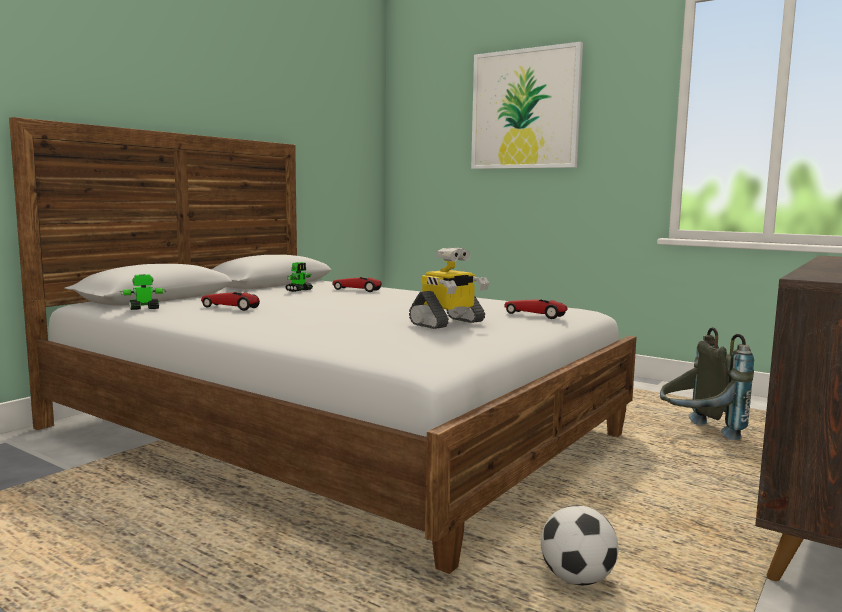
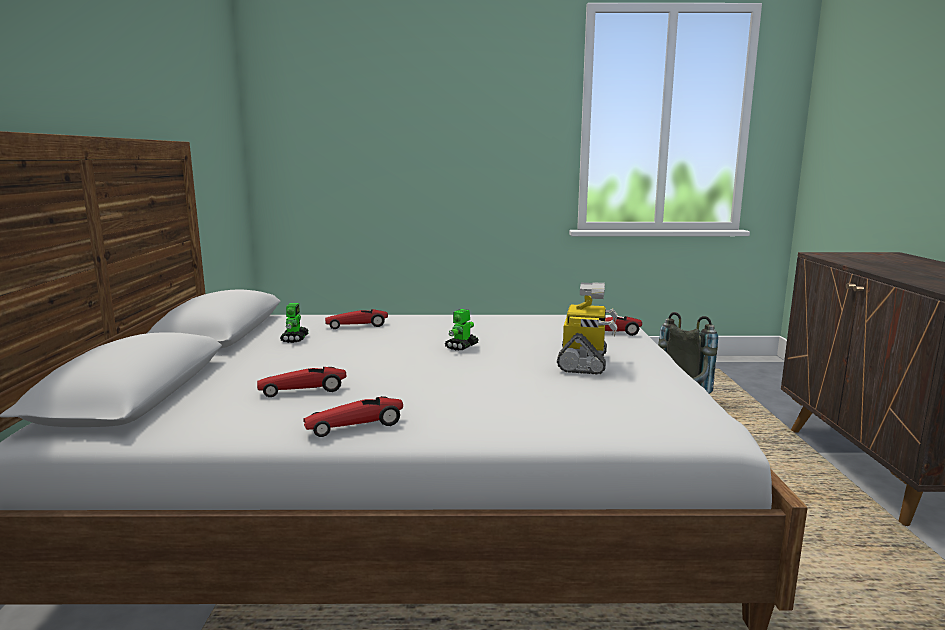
camera: 35 degrees left, 5 degrees up
(144, 309) = (187, 422): toy robot -> toy robot (461, 347)
(210, 322) = (355, 426): none -> toy car
(525, 109) = (427, 102): picture -> none
(577, 579) = (833, 585): football -> none

